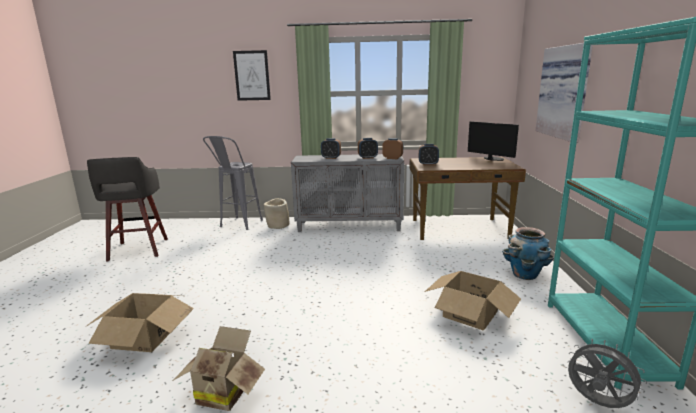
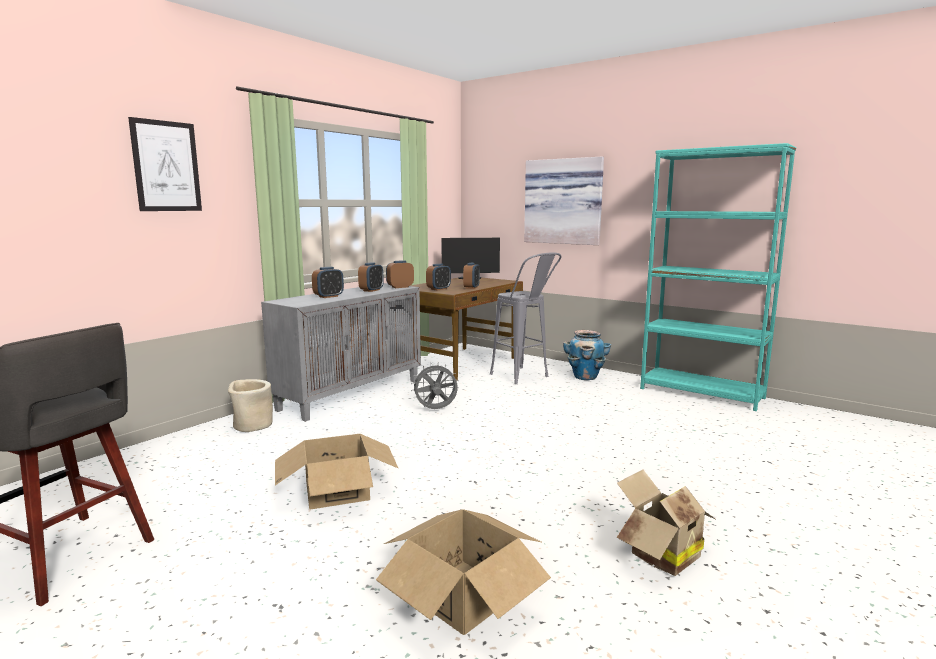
camera: 55 degrees left, 5 degrees down
(238, 226) = (181, 449): grey stool -> grey stool (524, 378)
(454, 167) = (471, 287): none -> alarm clock
(469, 313) = (623, 412): cardboard box -> cardboard box (336, 491)
(597, 403) = (767, 420): grey fan -> grey fan (435, 410)

